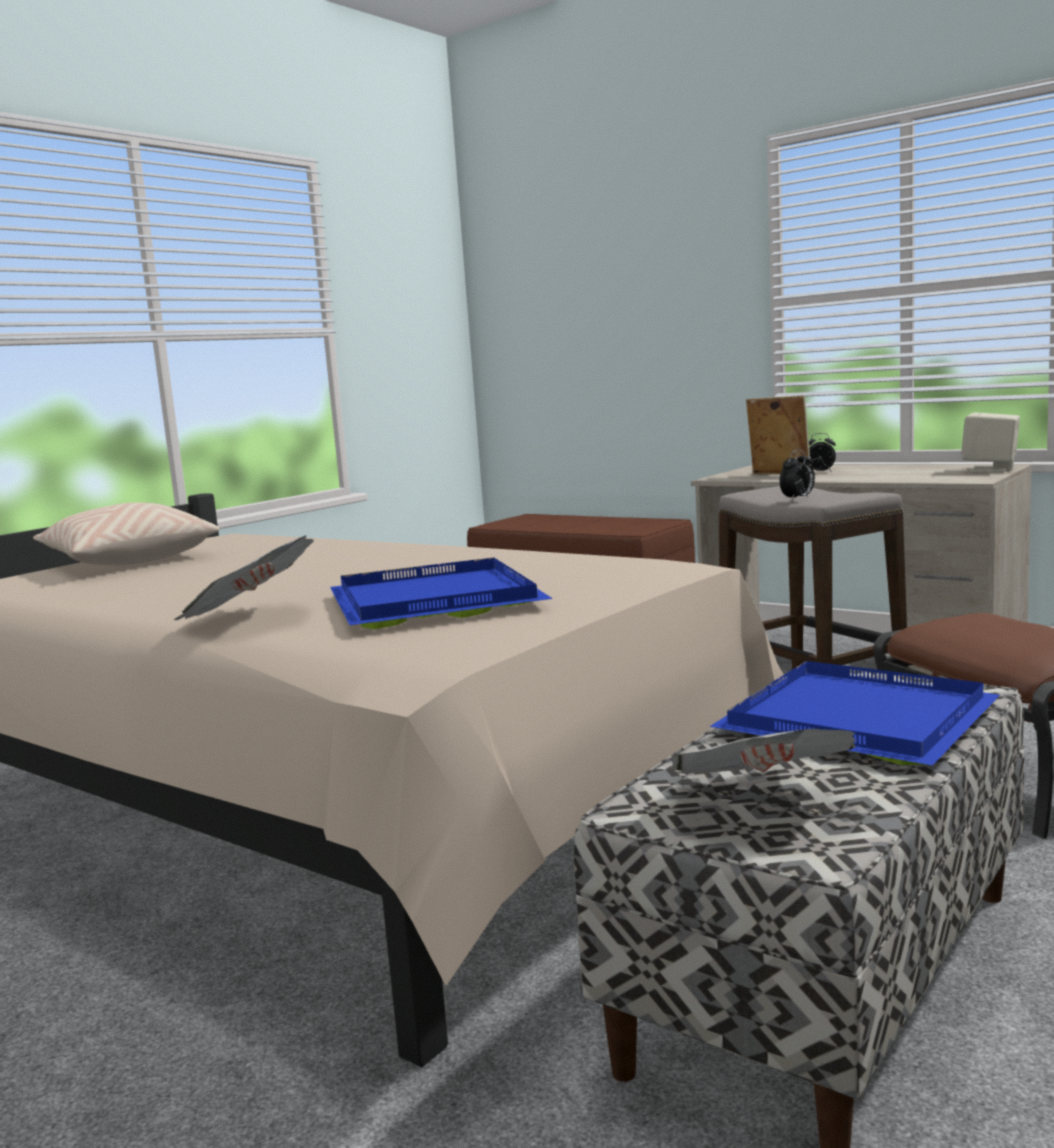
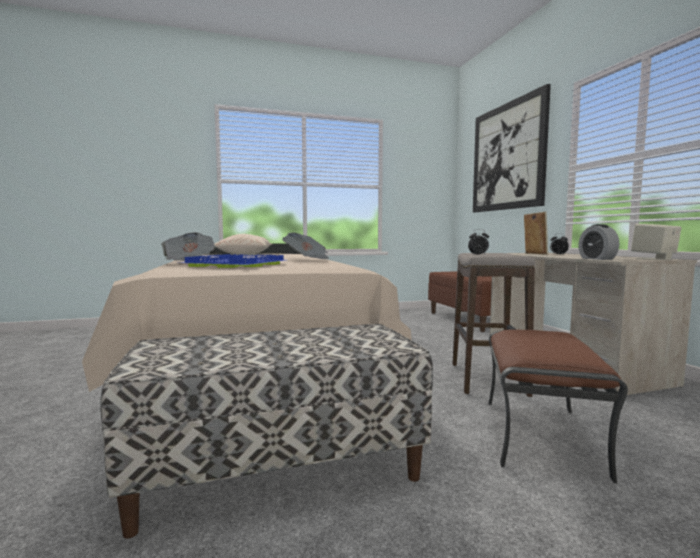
camera: 35 degrees right, 5 degrees down
(617, 265) = (507, 157): none -> picture
(761, 803) = (189, 353): newspaper -> newspaper (307, 260)
(859, 722) = (316, 342): blue tray -> none
(934, 480) = (597, 259): none -> alarm clock

